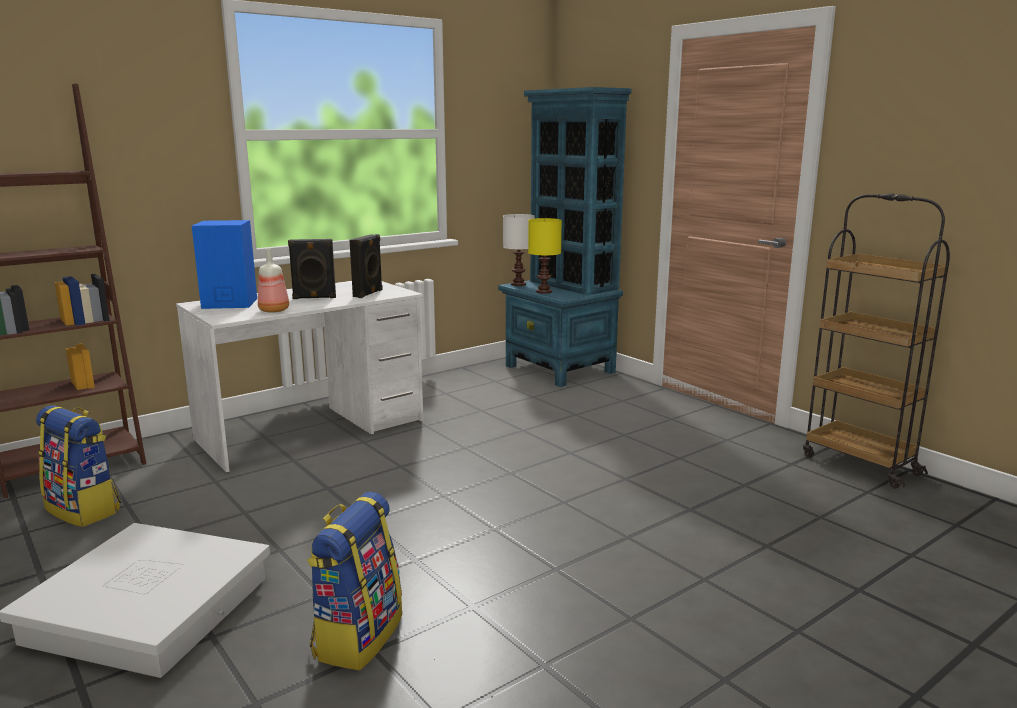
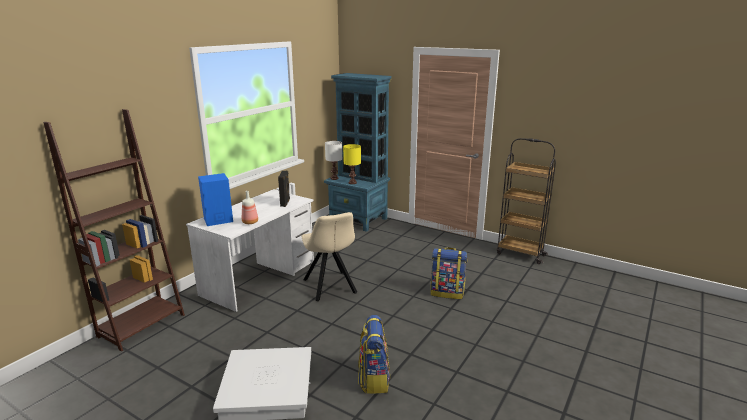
camera: 20 degrees left, 5 degrees up
(84, 510) = (178, 348): backpack -> backpack (447, 292)
(314, 297) = (260, 209): black speaker -> none
(420, 460) = (330, 286): none -> beige chair

